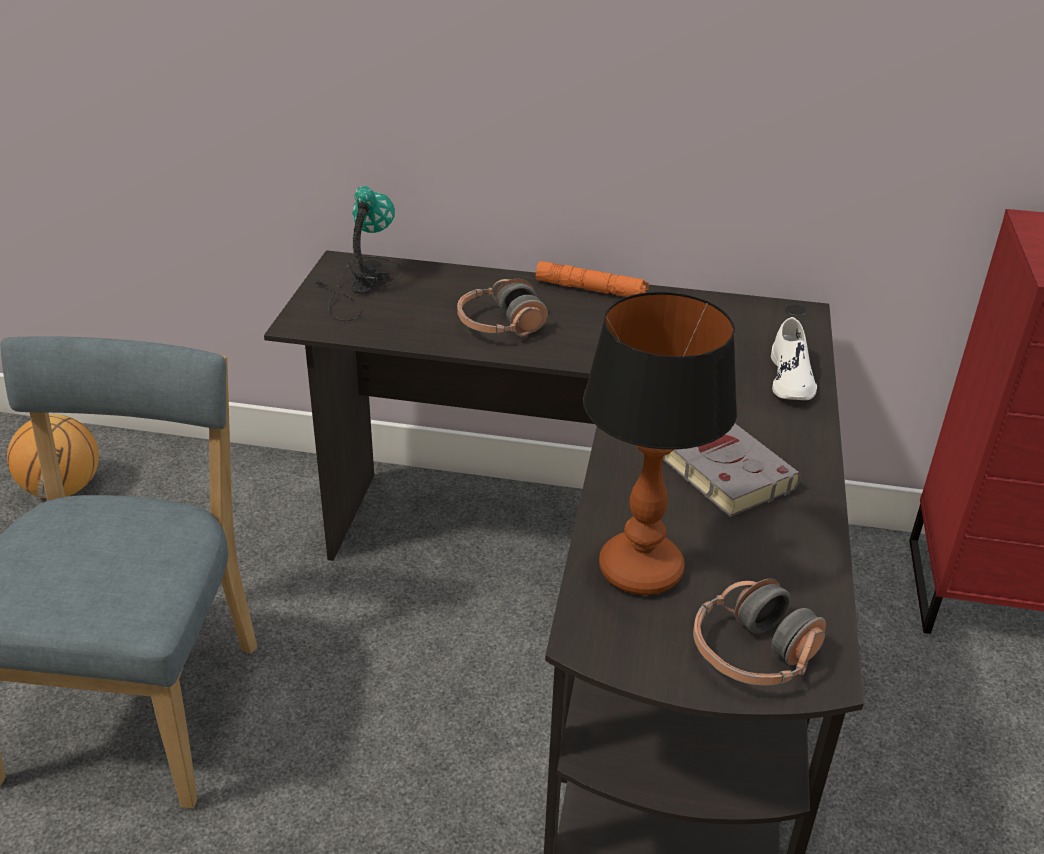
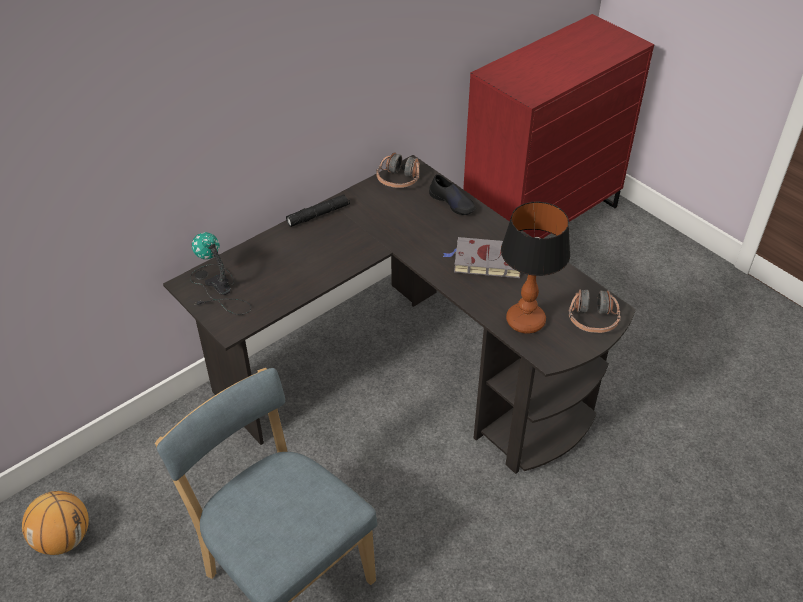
camera: 50 degrees left, 10 degrees up
(500, 325) = (314, 261): headphones -> headphones (398, 179)
(591, 289) = (318, 215): orange flashlight -> black flashlight
(790, 378) = (453, 202): white shoe -> black shoe

